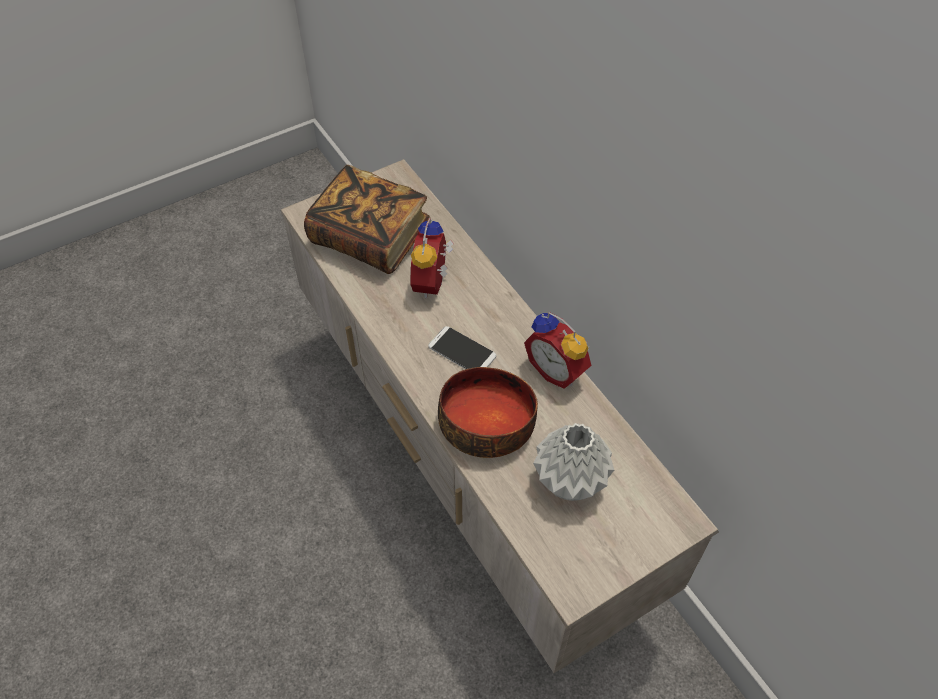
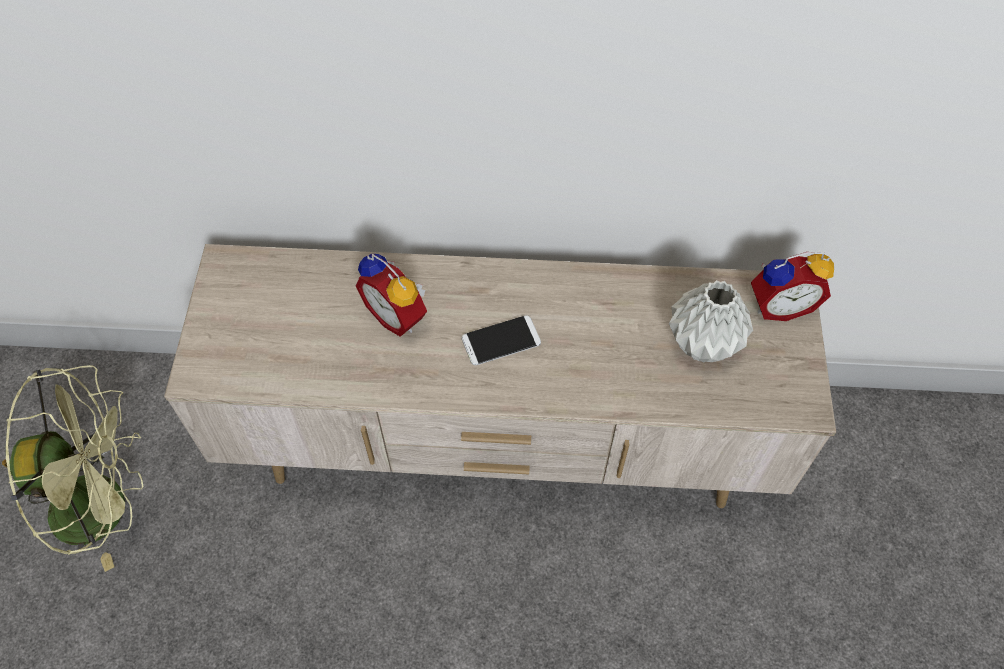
camera: 55 degrees left, 5 degrees up
(265, 278) = (107, 504): none -> green fan
(370, 237) = (288, 335): book -> none
(487, 423) = (598, 369): bowl -> none
(558, 370) = (581, 280): alarm clock -> alarm clock (779, 304)

